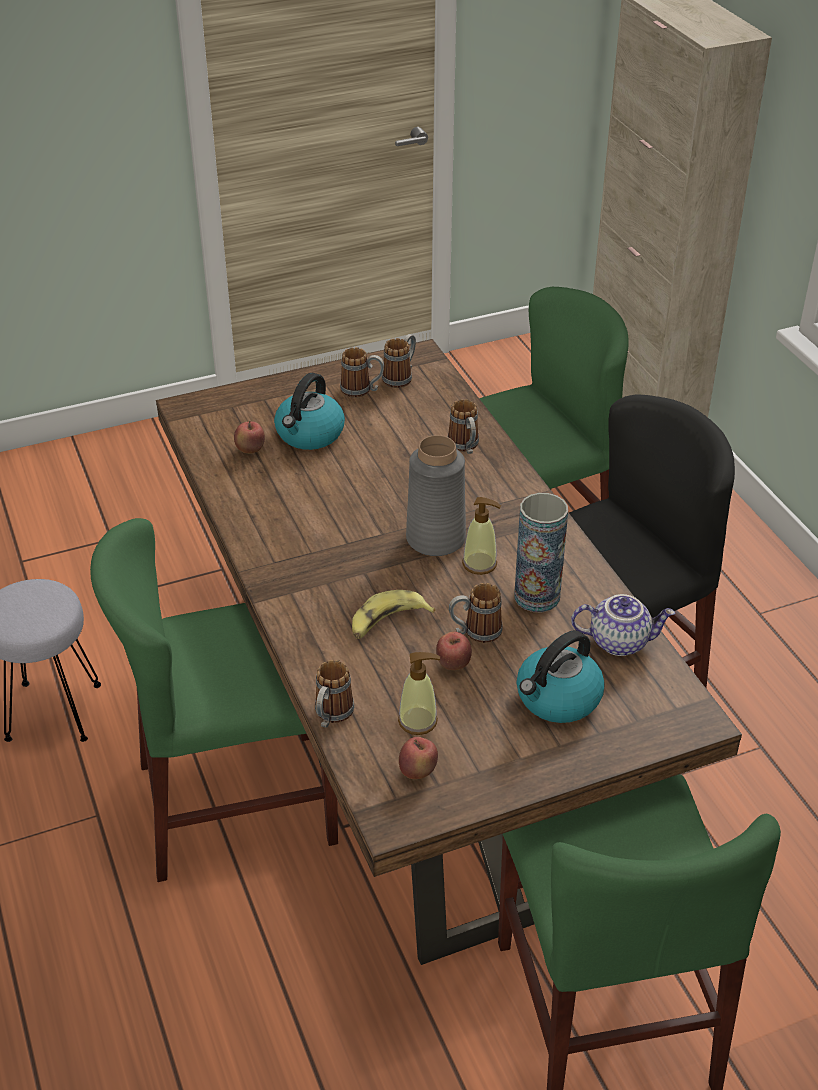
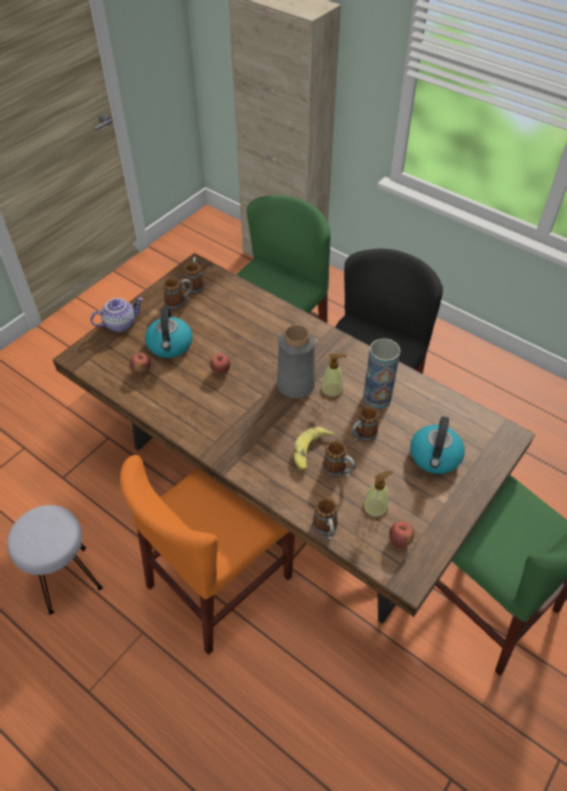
camera: 30 degrees left, 10 degrees up
(237, 803) = (220, 581): green chair -> orange chair
(453, 665) = (366, 462): apple -> apple (220, 371)
(465, 447) = (267, 318): mug -> mug (338, 471)
(619, 641) = (438, 406): teapot -> teapot (120, 323)

